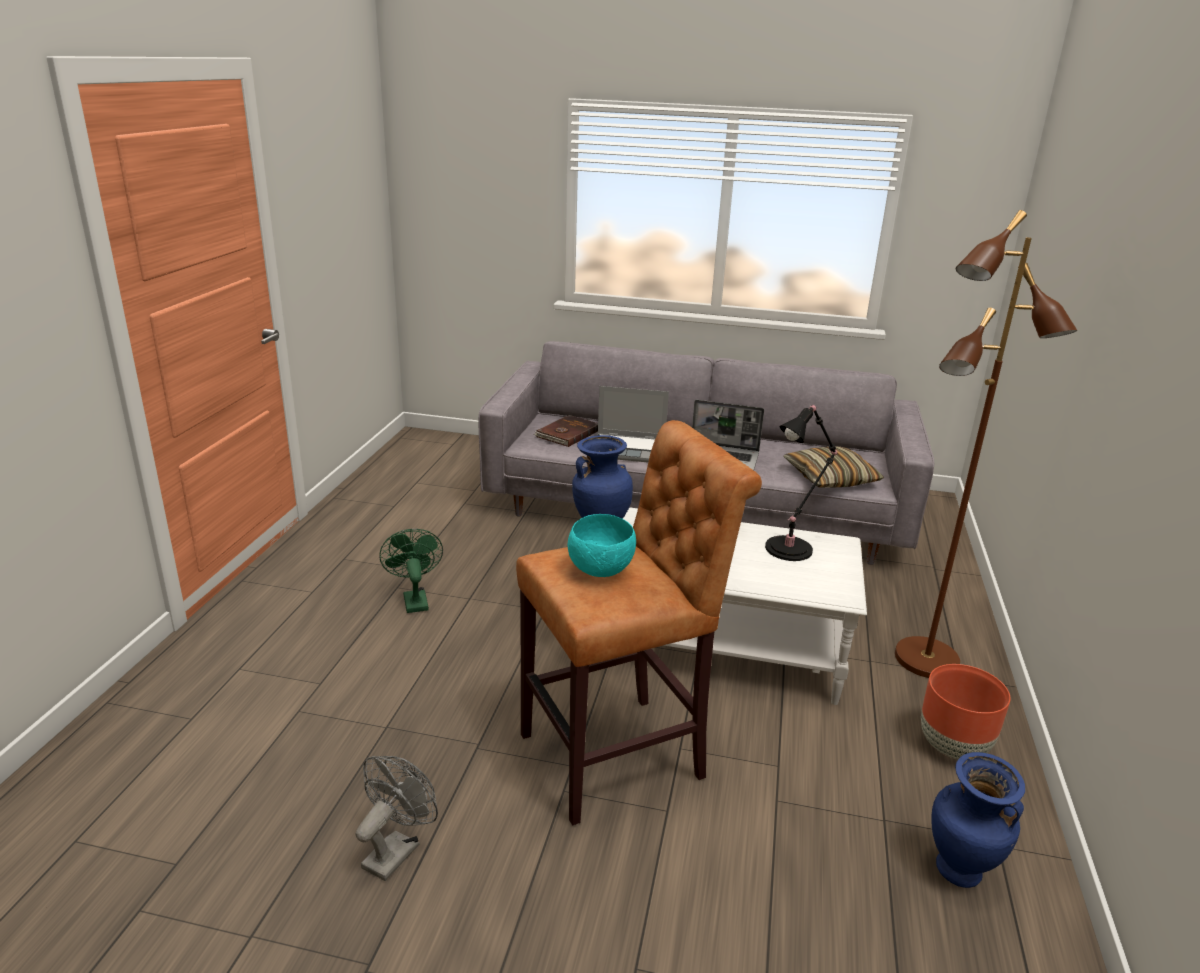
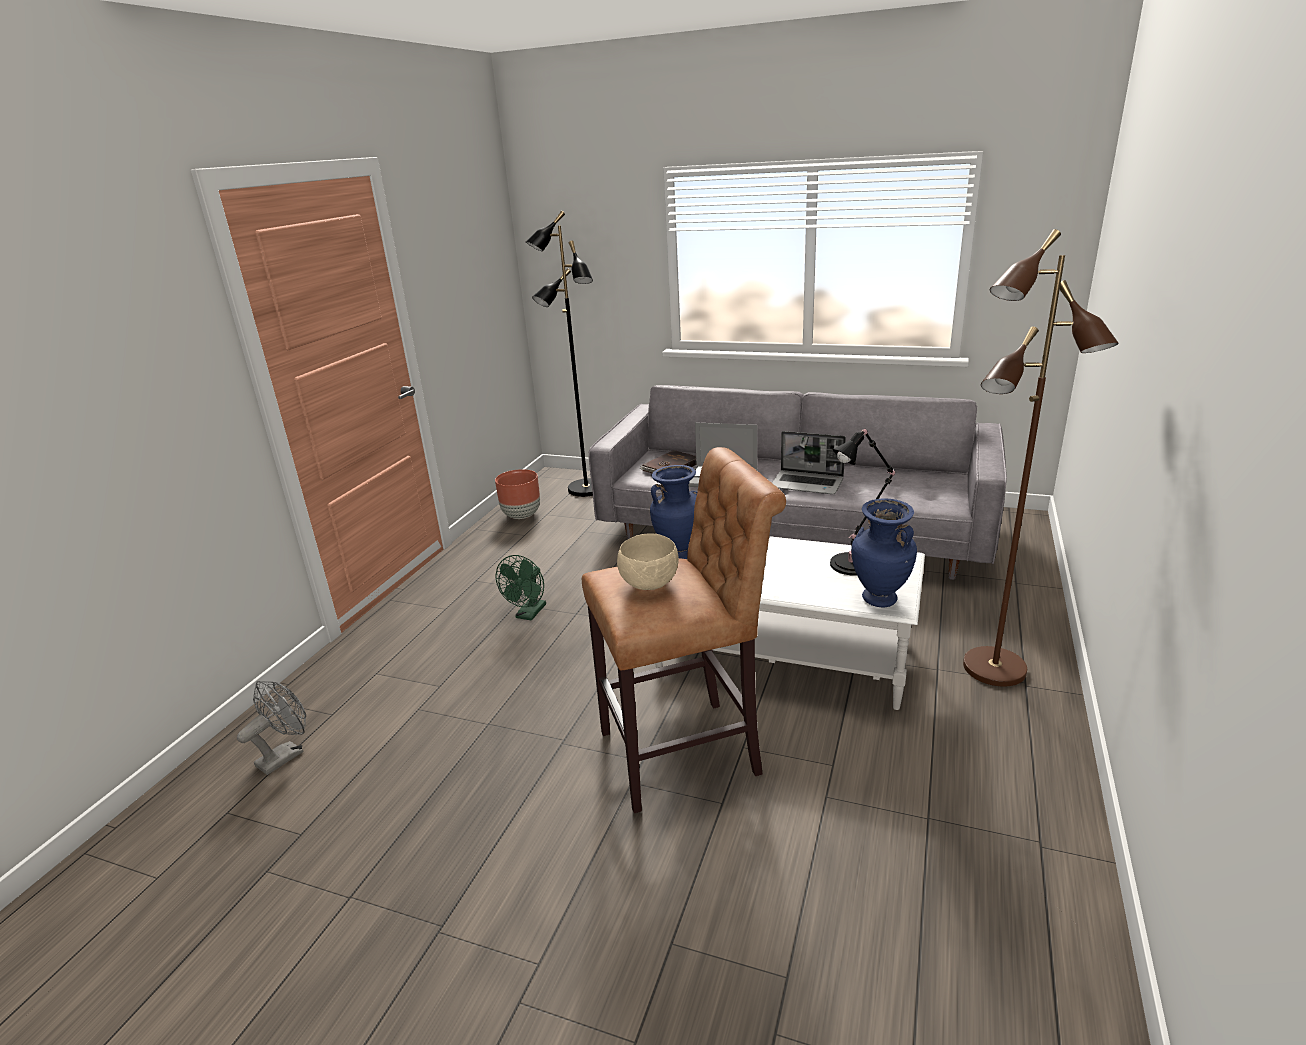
camera: 10 degrees right, 0 degrees up
(396, 850) = (479, 829): grey fan -> grey fan (286, 755)
(414, 599) = (529, 614): green fan -> green fan turned 150 degrees counterclockwise
(457, 454) = (585, 489): none -> black floor lamp
(602, 570) = (651, 584): turquoise bowl -> beige bowl
(830, 478) = (909, 499): pillow -> none
(953, 746) = (1008, 751): brown planter -> brown planter (522, 515)
(958, 872) = (995, 870): blue vase -> blue vase (879, 600)

